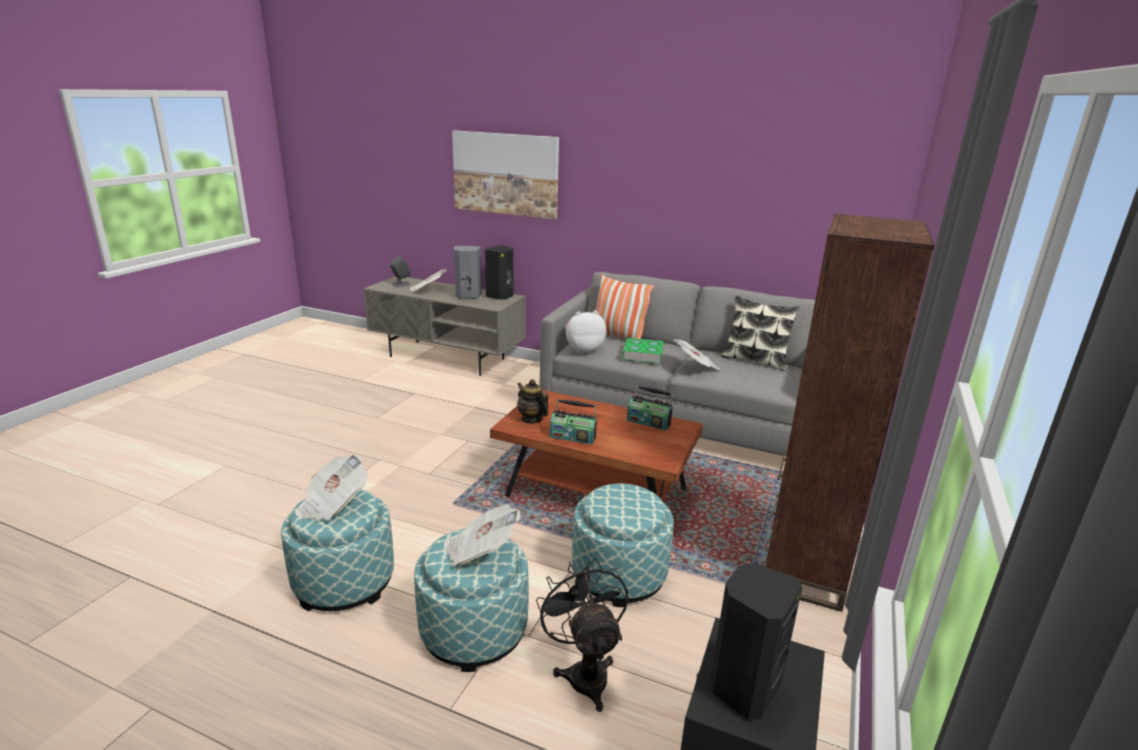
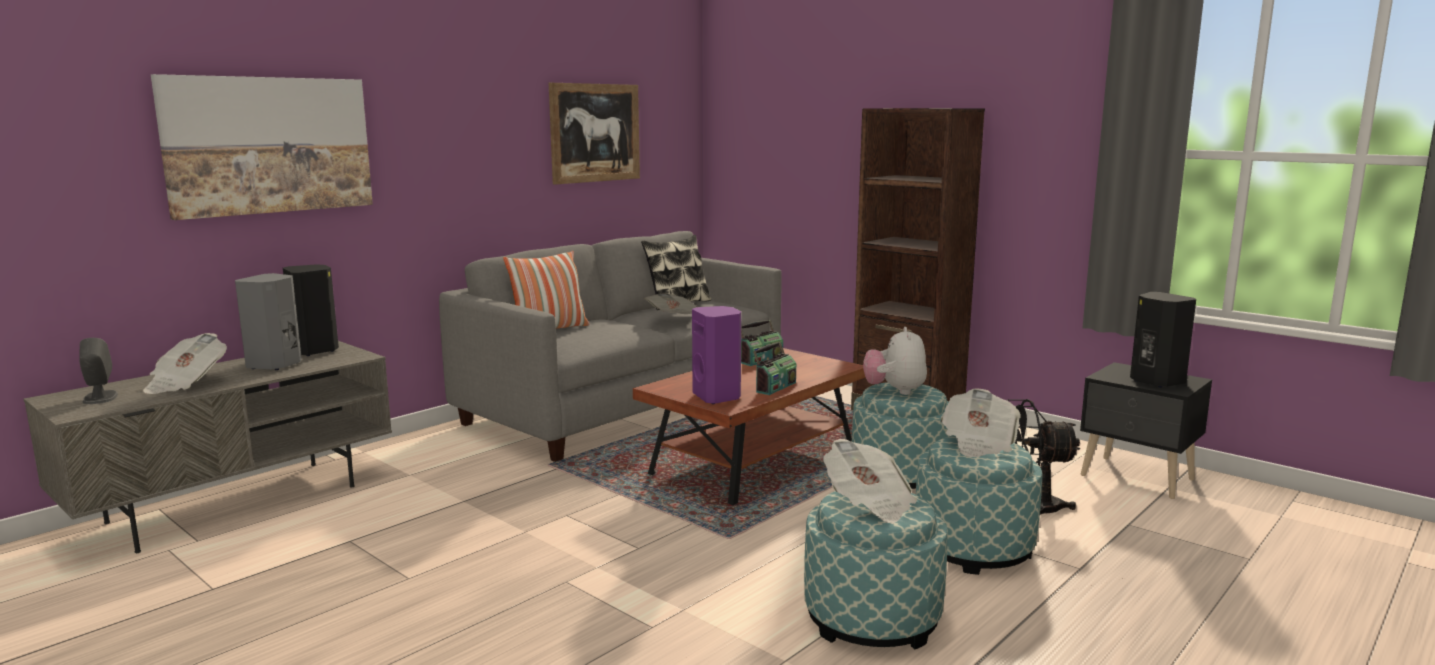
camera: 70 degrees left, 10 degrees down
(532, 419) = (718, 397): teapot -> purple speaker
(583, 350) = (570, 347): plush toy -> plush toy (895, 391)
(642, 355) = (622, 328): book -> none
(758, 192) = (595, 133): none -> picture

